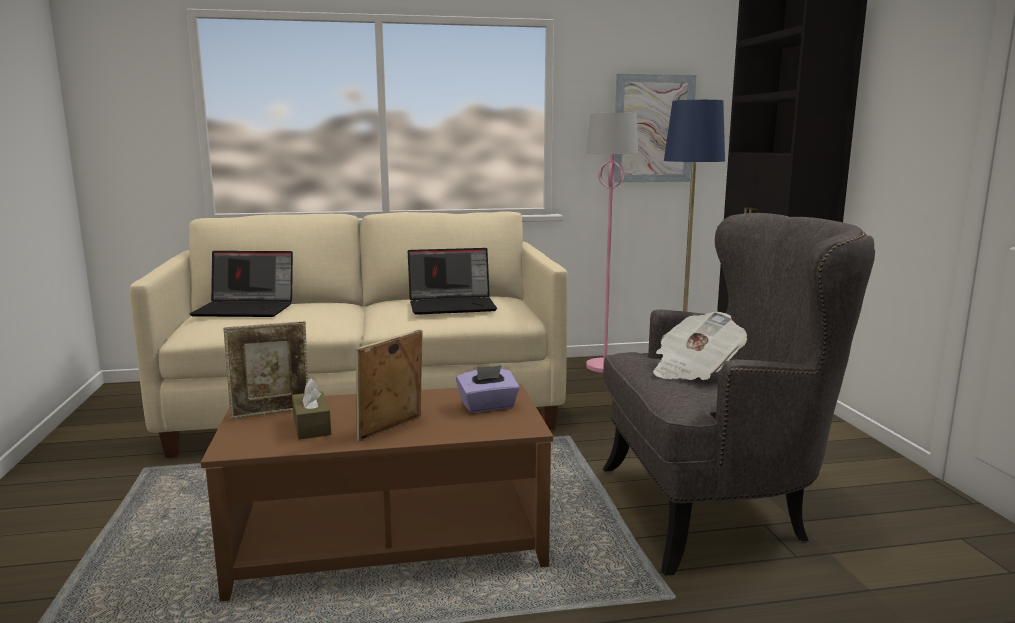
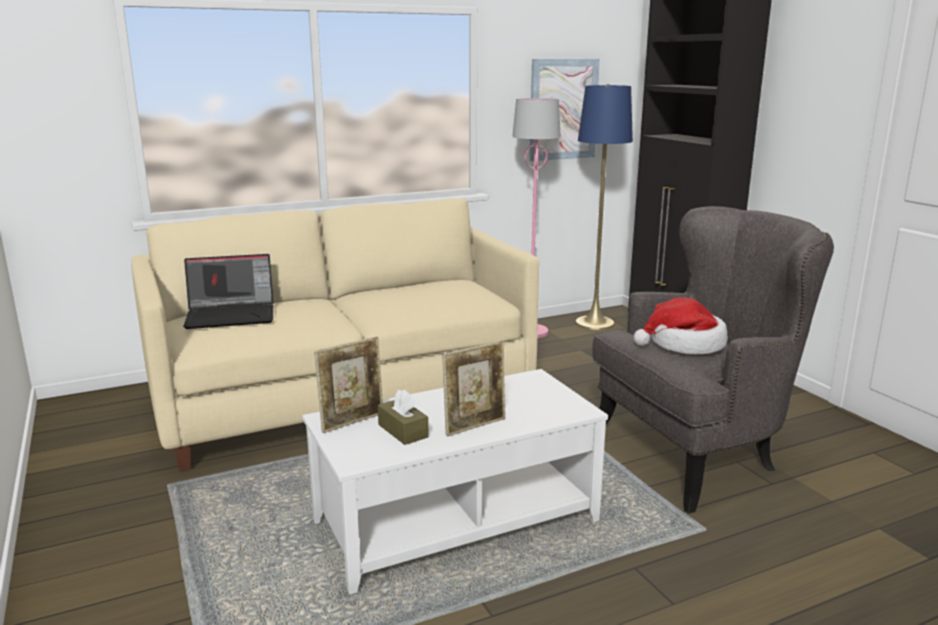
camera: 15 degrees left, 5 degrees up
(389, 542) = (455, 520): brown coffee table -> white coffee table
(391, 430) = (475, 426): picture frame -> picture frame turned 150 degrees counterclockwise
(453, 305) = (429, 295): laptop -> none
(488, 406) = (534, 394): purple tissue box -> none
(694, 370) = (684, 344): newspaper -> hat

